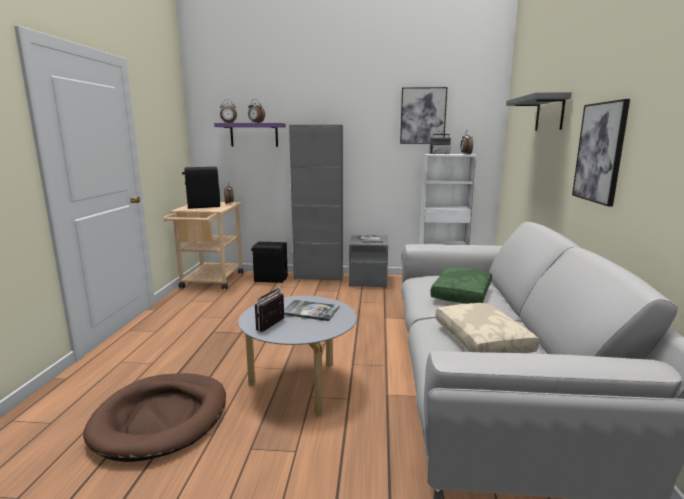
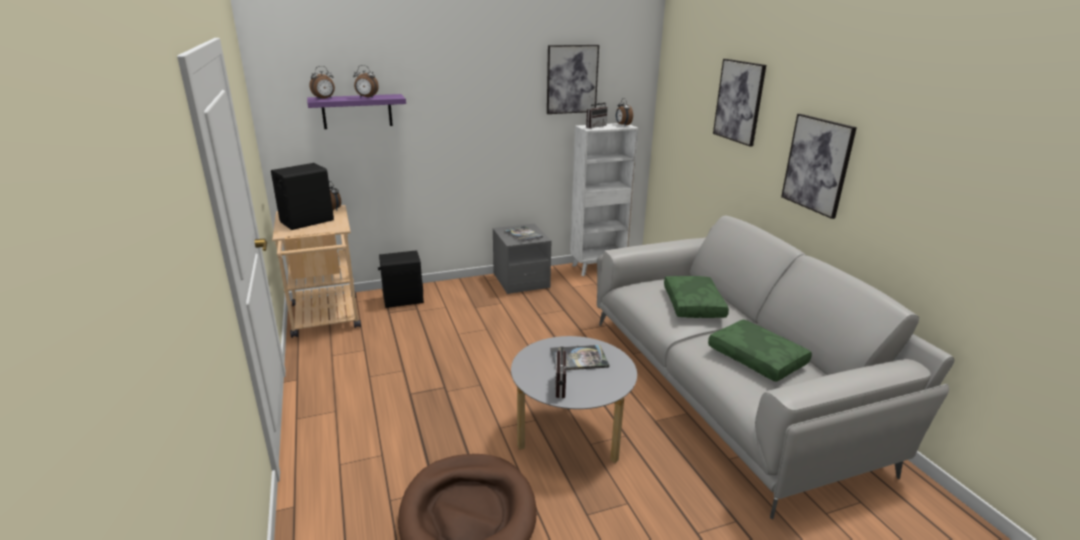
camera: 25 degrees left, 10 degrees up
(318, 277) = (459, 285): grey cabinet -> none
(483, 340) = (758, 358): beige pillow -> green pillow
(549, 113) = (739, 101): grey shelf -> picture

